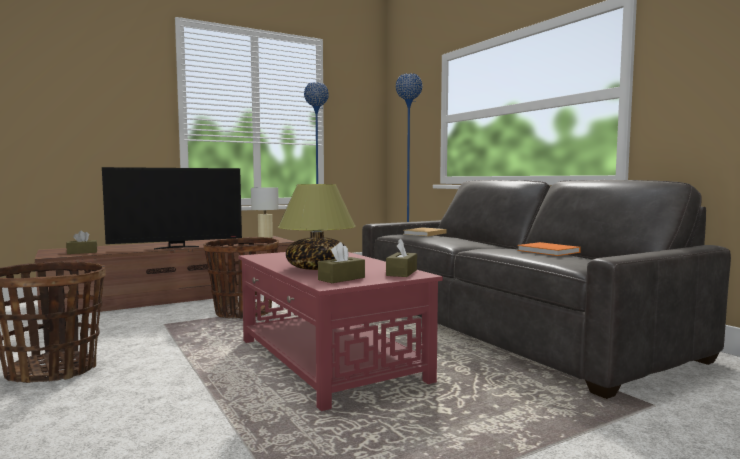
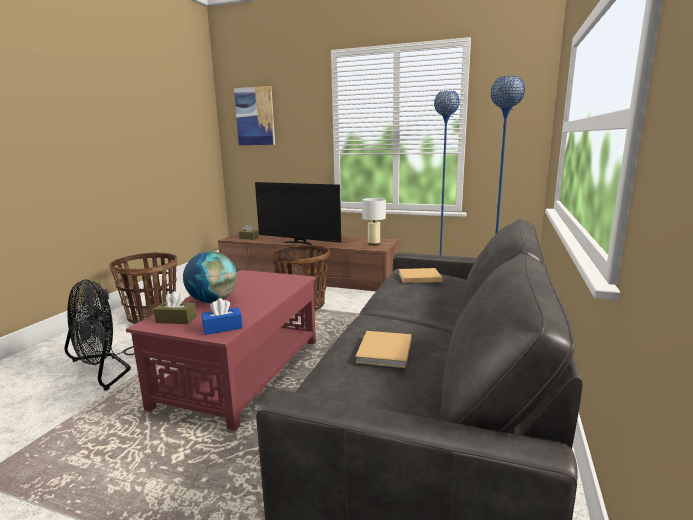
camera: 50 degrees right, 10 degrees up
(49, 80) = (255, 116): none -> picture
(146, 417) = (107, 366): none -> black fan
(316, 268) = (213, 301): table lamp -> globe
(401, 273) = (222, 328): brown tissue box -> blue tissue box
(549, 251) = (384, 352): orange book -> beige book

